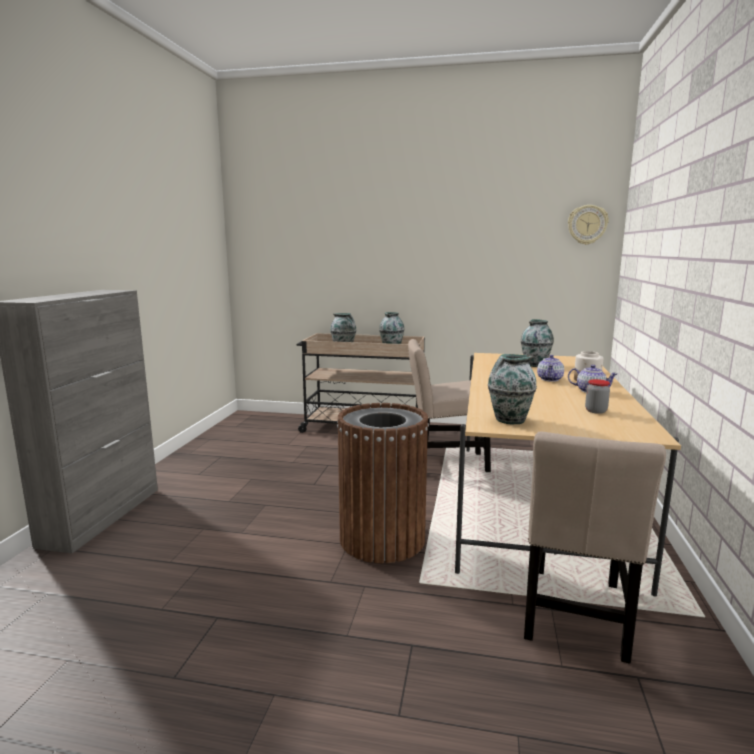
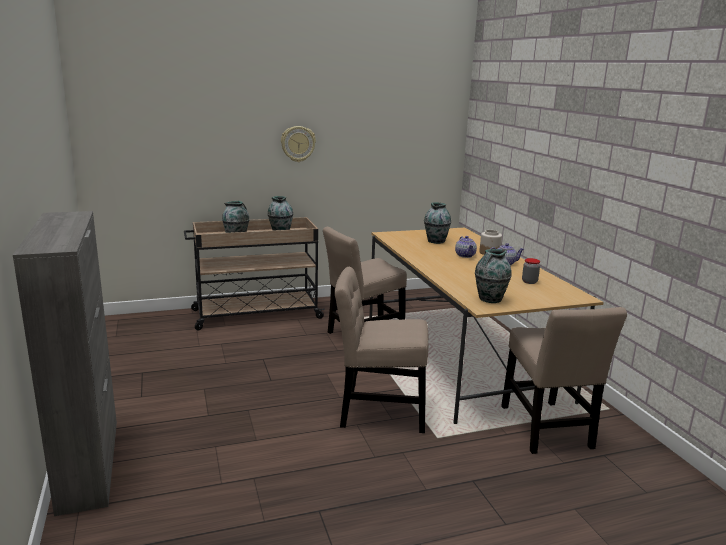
camera: 30 degrees left, 5 degrees up
(382, 539) = (378, 413): brown trash can -> beige chair
(587, 224) = (441, 110): wall clock -> wall clock (298, 144)

